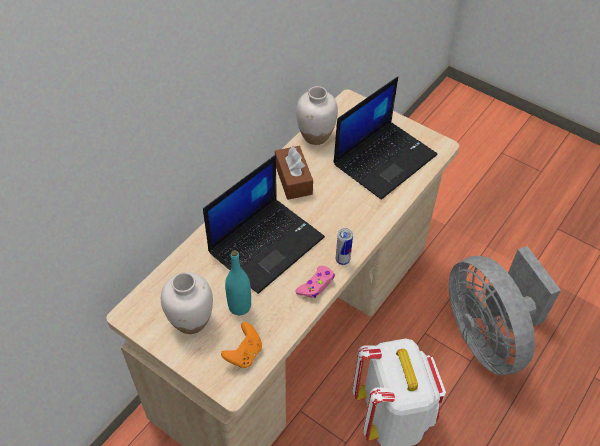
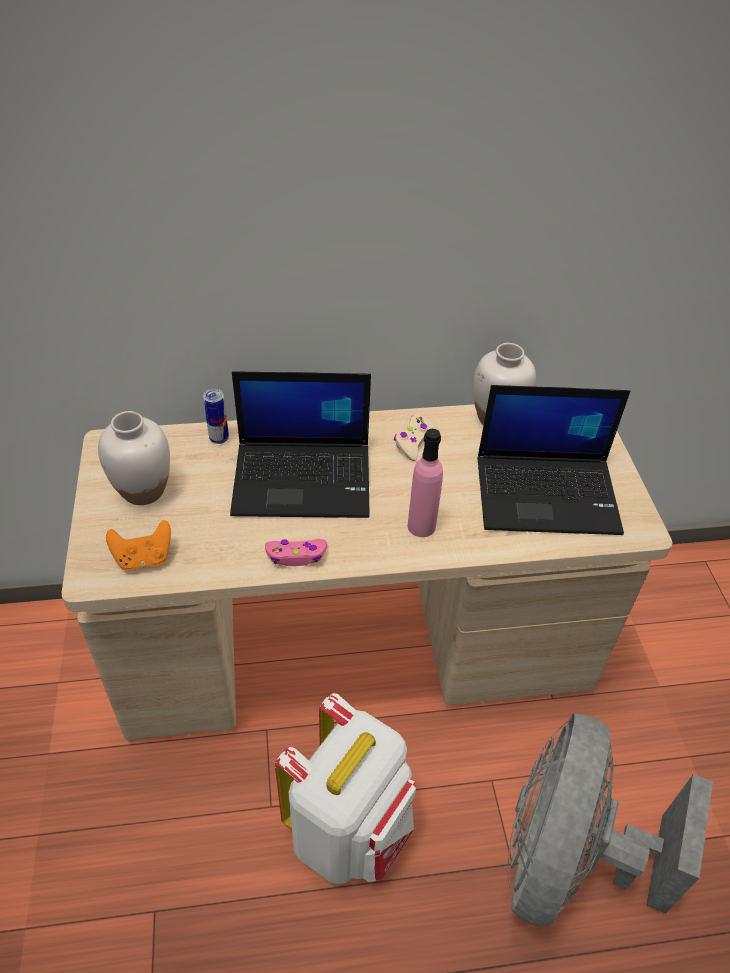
camera: 45 degrees right, 5 degrees down
(239, 306) = (200, 513): turquoise bottle -> none
(293, 179) = (414, 442): brown tissue box -> beige game controller
(342, 260) = (357, 555): can -> can (219, 438)
(352, 221) = (421, 526): none -> pink bottle

